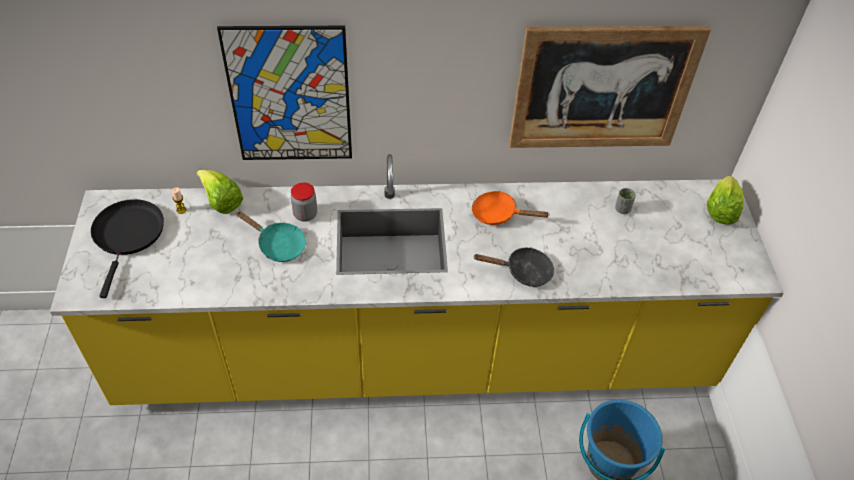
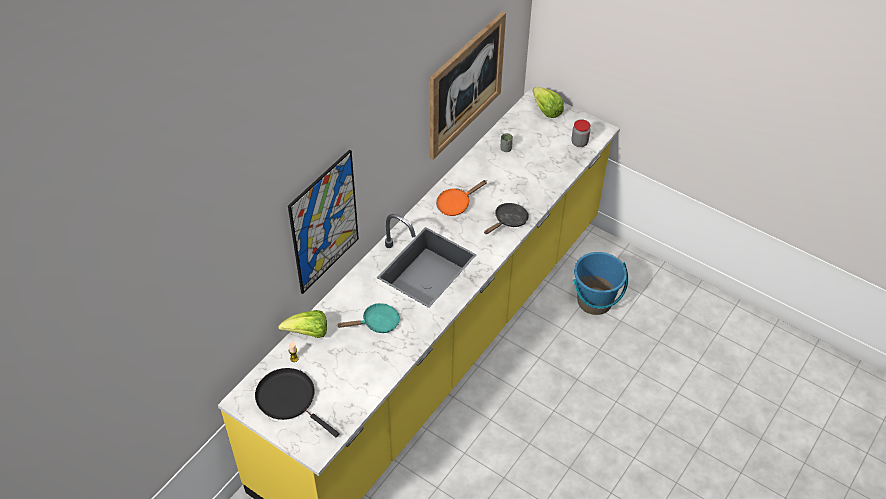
camera: 50 degrees left, 0 degrees up
(305, 214) = (364, 295): jar -> jar (579, 142)

